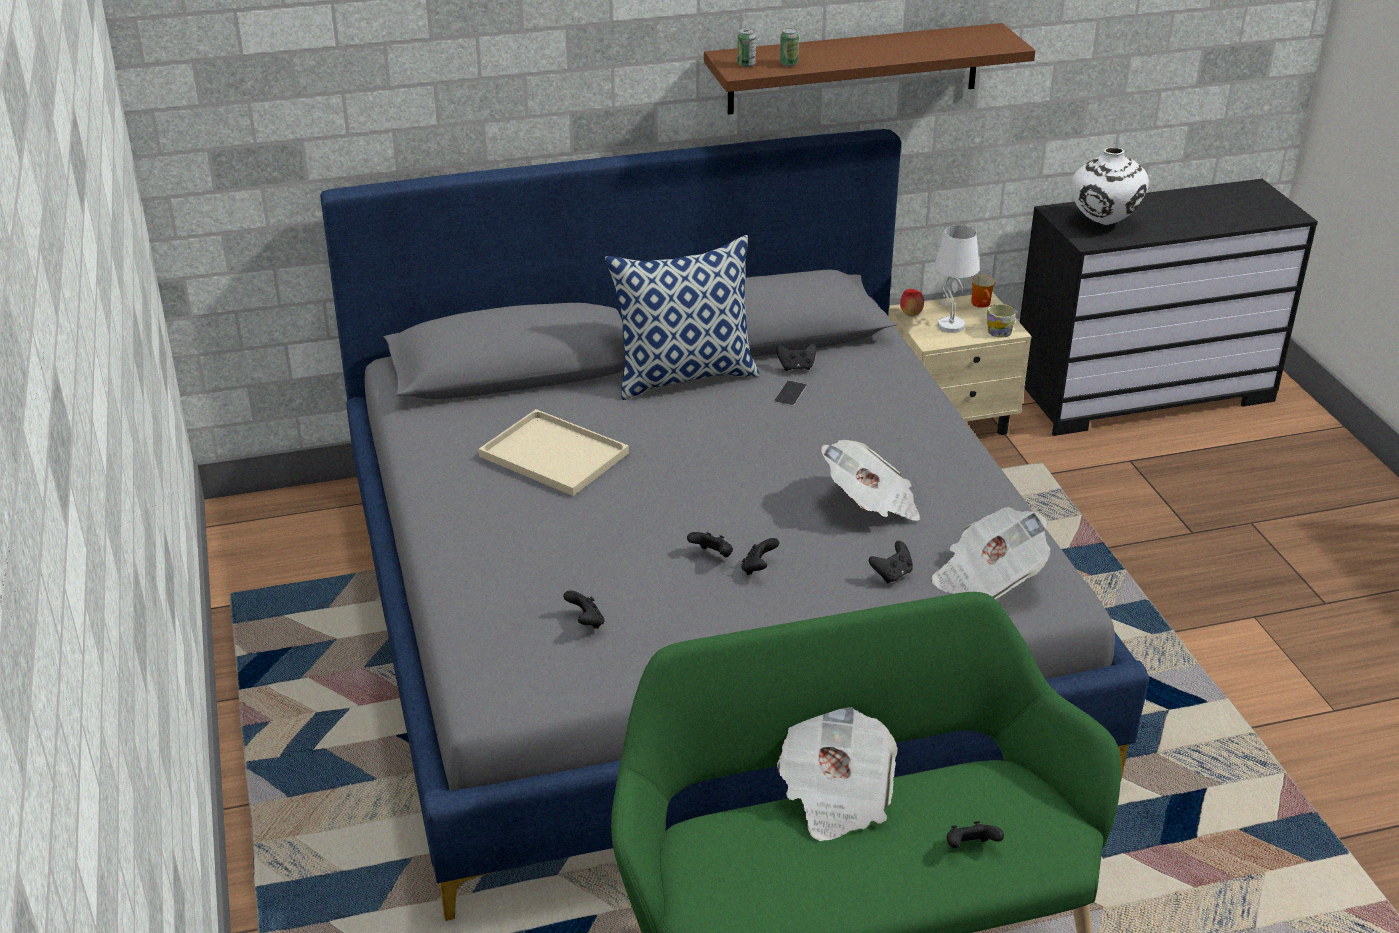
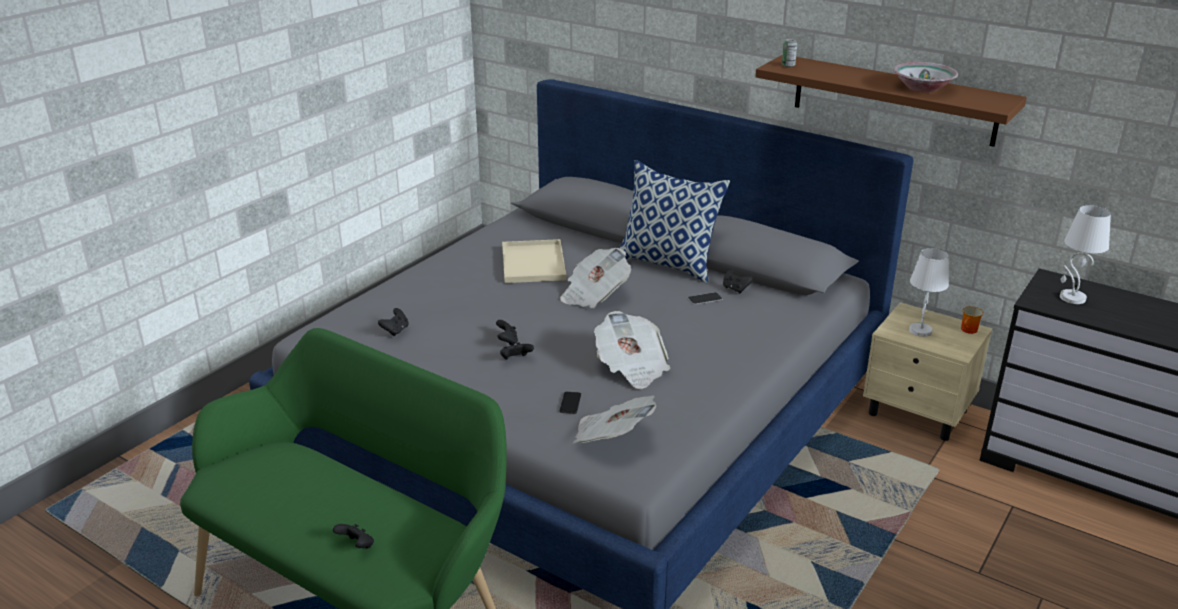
camera: 50 degrees right, 5 degrees down
(788, 64) = (814, 72): can -> none
(835, 796) = (357, 478): newspaper -> newspaper (594, 295)
(892, 574) = (570, 403): black game controller -> phone
(911, 314) = (905, 313): apple -> none
(915, 46) = (922, 88): none -> bowl
(1002, 331) = (951, 350): mug -> none
(1103, 223) = (1071, 298): white vase -> white table lamp

